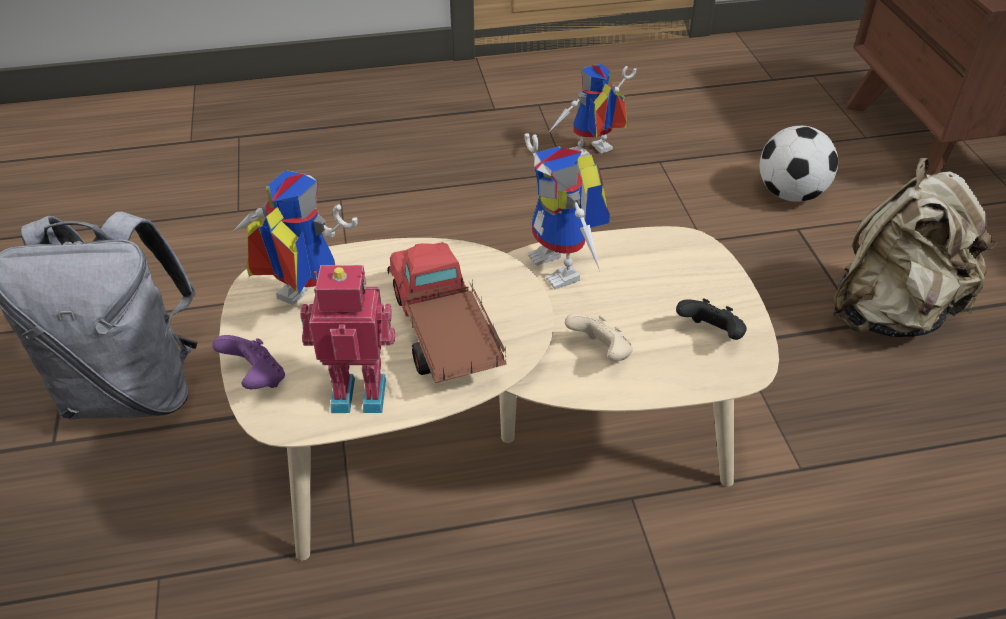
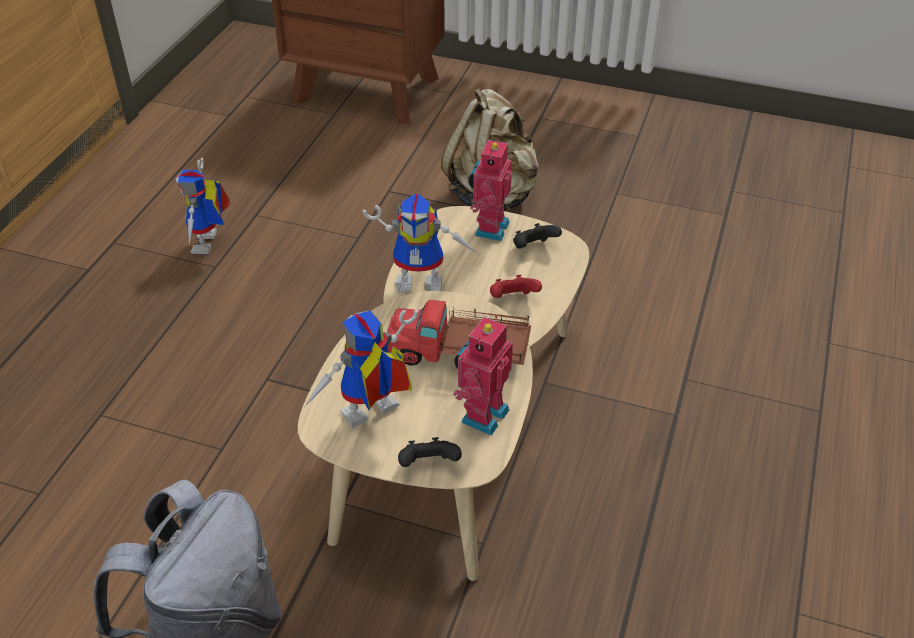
camera: 60 degrees left, 0 degrees up
(256, 379) = (429, 465): purple game controller -> black game controller
(600, 353) = (513, 299): beige game controller -> red game controller
(706, 282) = (489, 228): none -> toy robot
(790, 194) = (353, 175): football -> none

